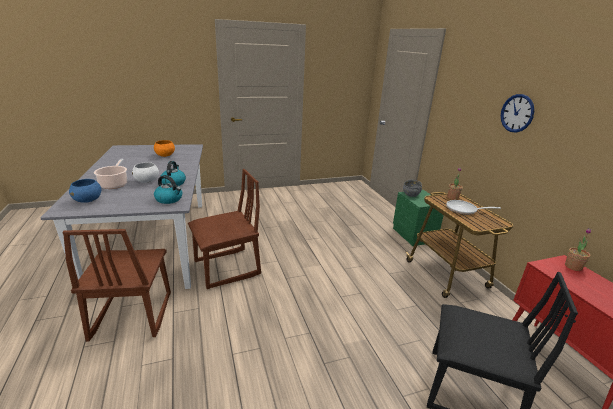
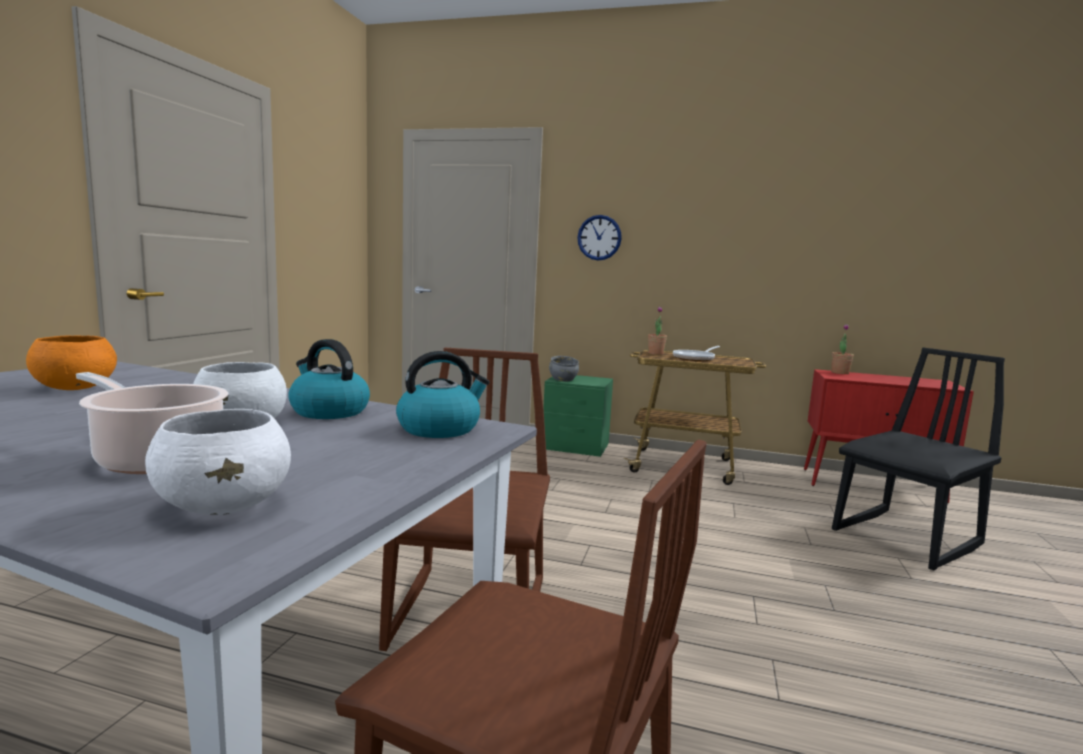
camera: 55 degrees left, 15 degrees down
(88, 200) = (225, 506): blue bowl -> white bowl
(517, 113) = (702, 226): wall clock -> wall clock (599, 237)

